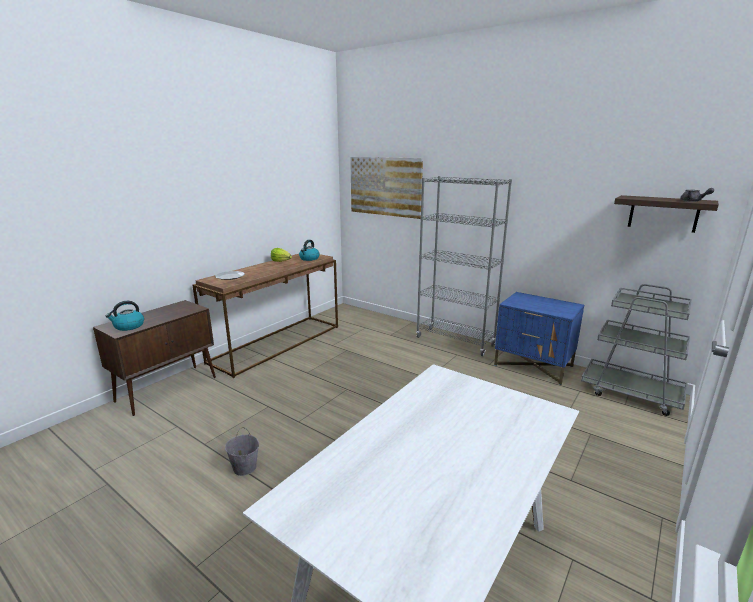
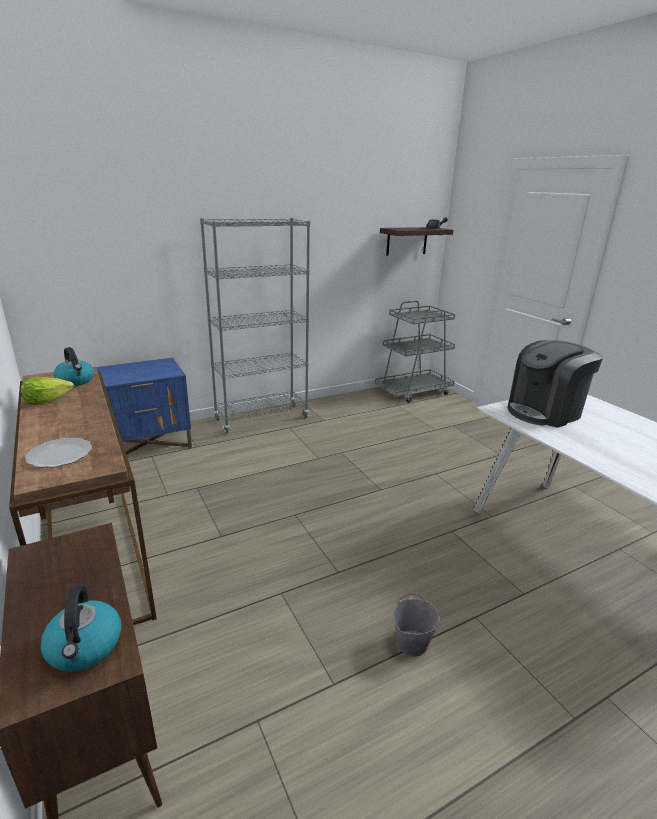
camera: 65 degrees left, 5 degrees up
(385, 186) = (102, 239): picture -> none
(466, 398) = (545, 411): none -> coffee machine
(534, 366) = (345, 405): blue nightstand -> blue nightstand (147, 444)

